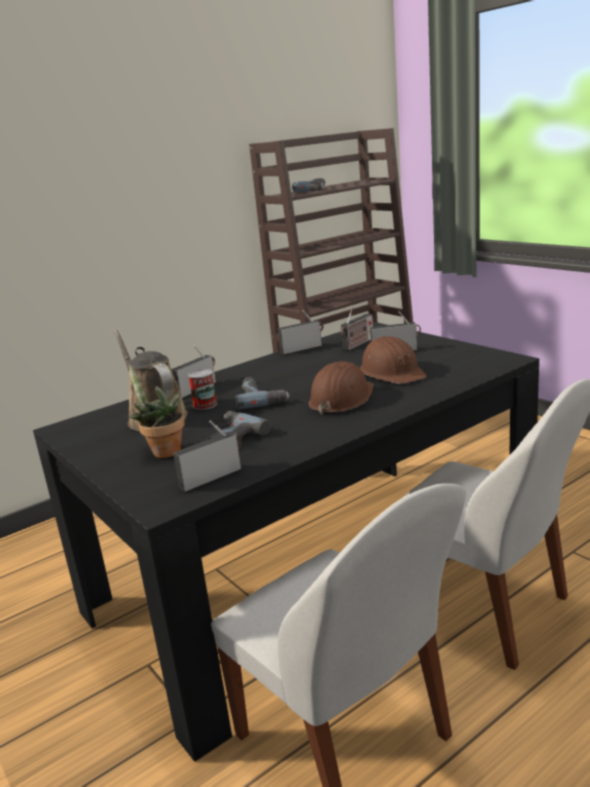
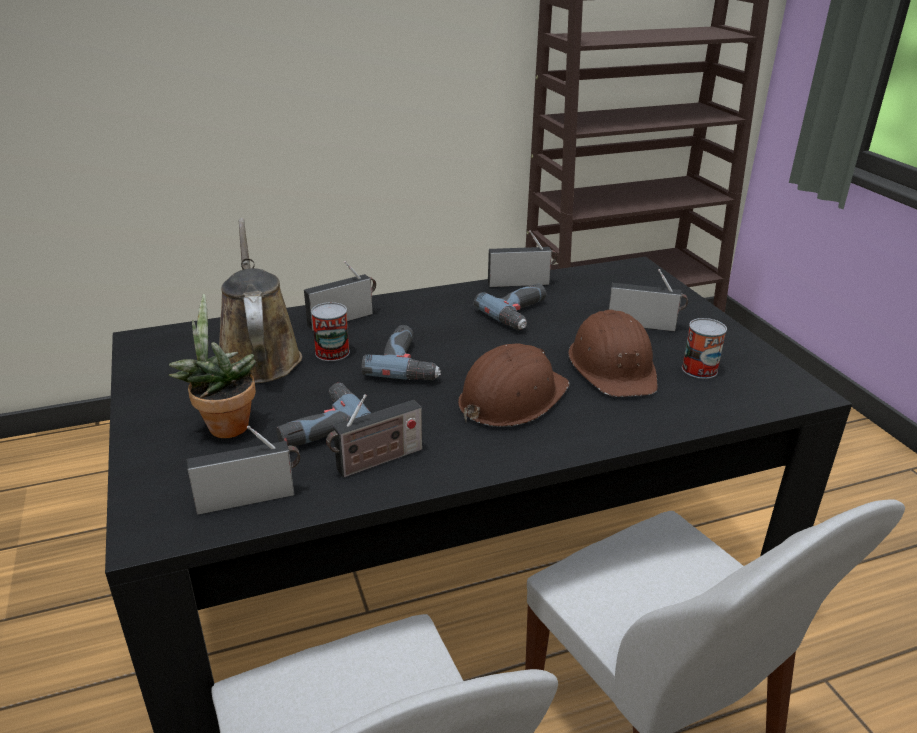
camera: 15 degrees right, 10 degrees up
(317, 189) = (631, 36): power drill -> power drill (521, 314)
(357, 344) = (598, 296): radio -> radio (376, 461)
(444, 362) = (699, 369): none -> can

